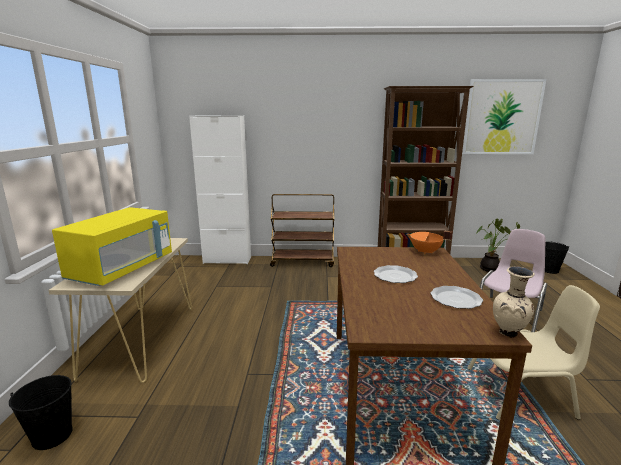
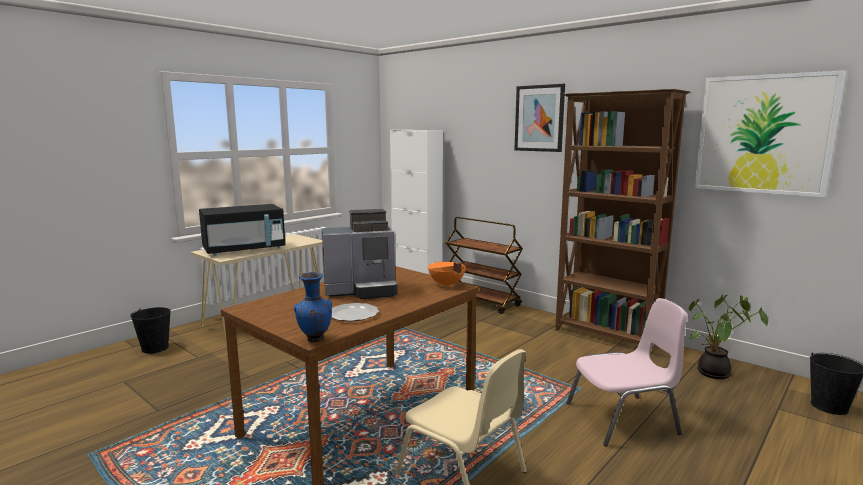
camera: 40 degrees right, 5 degrees down
(122, 269) = (244, 250): yellow microwave -> black microwave
(343, 105) = (539, 118): none -> picture
(395, 276) = (362, 290): plate -> coffee machine
(509, 334) = (314, 340): beige vase -> blue vase

